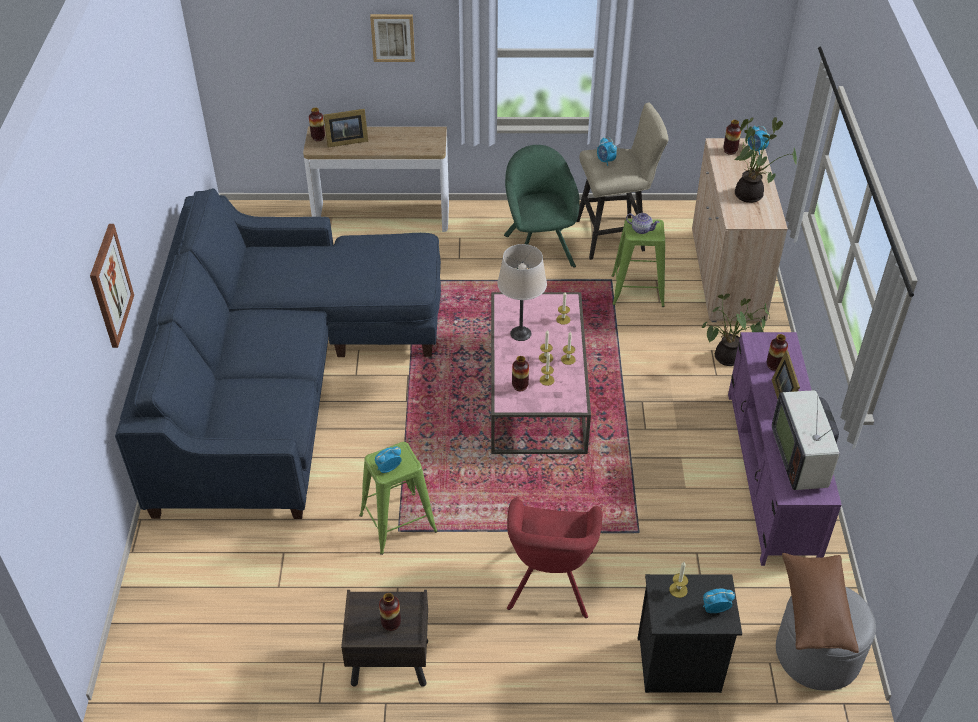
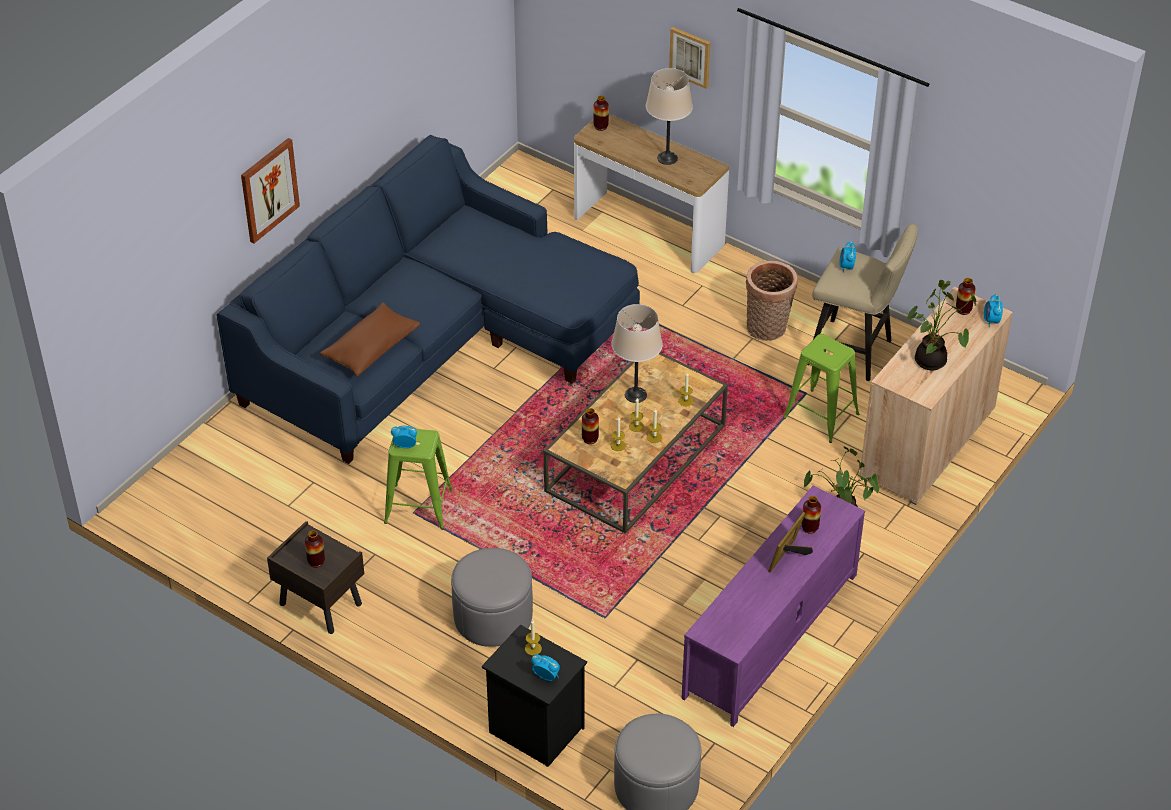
camera: 35 degrees right, 0 degrees up
(345, 141) = (622, 140): picture frame -> none
(394, 140) = (667, 158): none -> beige table lamp
(536, 390) = (635, 458): pink coffee table -> brown coffee table
(538, 247) = (768, 329): green armchair -> basket
(549, 584) = (493, 616): red armchair -> grey ottoman
(641, 229) = (824, 350): teapot -> none
(802, 458) = (747, 612): television -> none
(815, 610) = (648, 734): brown pillow -> brown pillow (371, 349)

